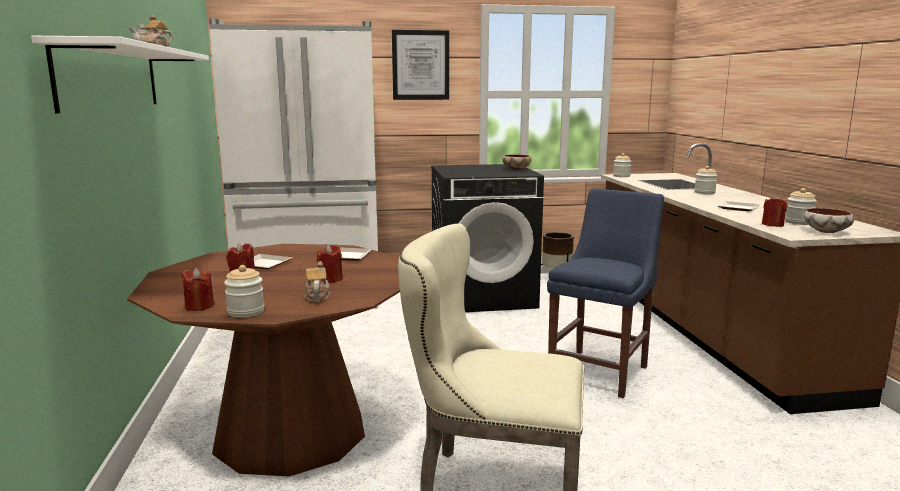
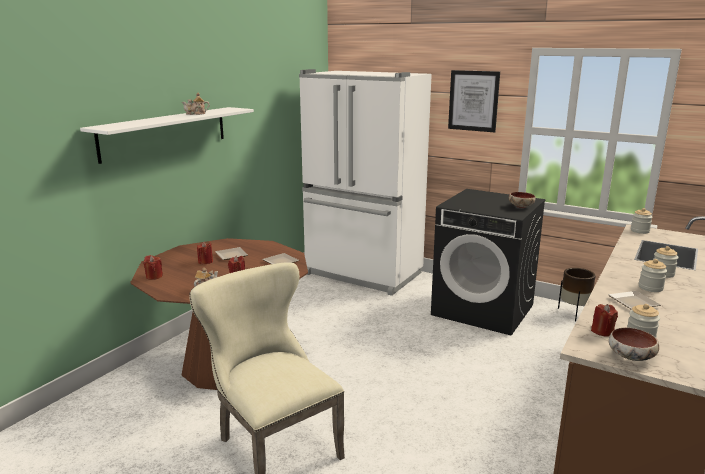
camera: 40 degrees right, 5 degrees up
(246, 312) = (162, 287): jar -> jar (650, 288)
(601, 371) = (470, 406): blue chair -> none

